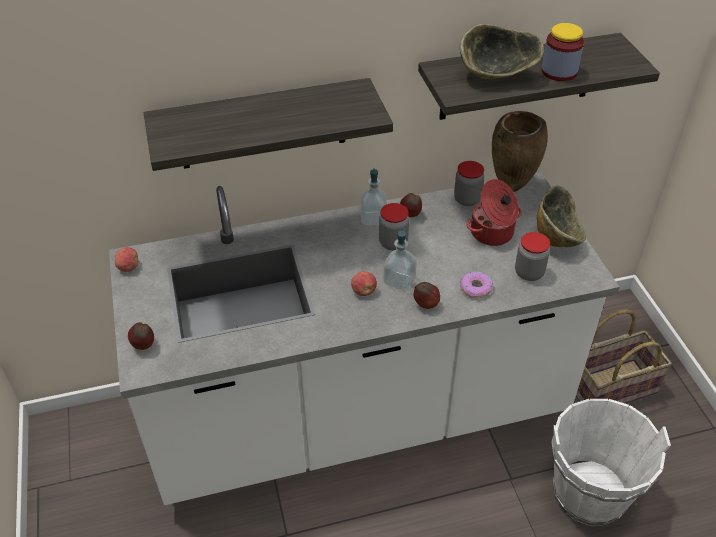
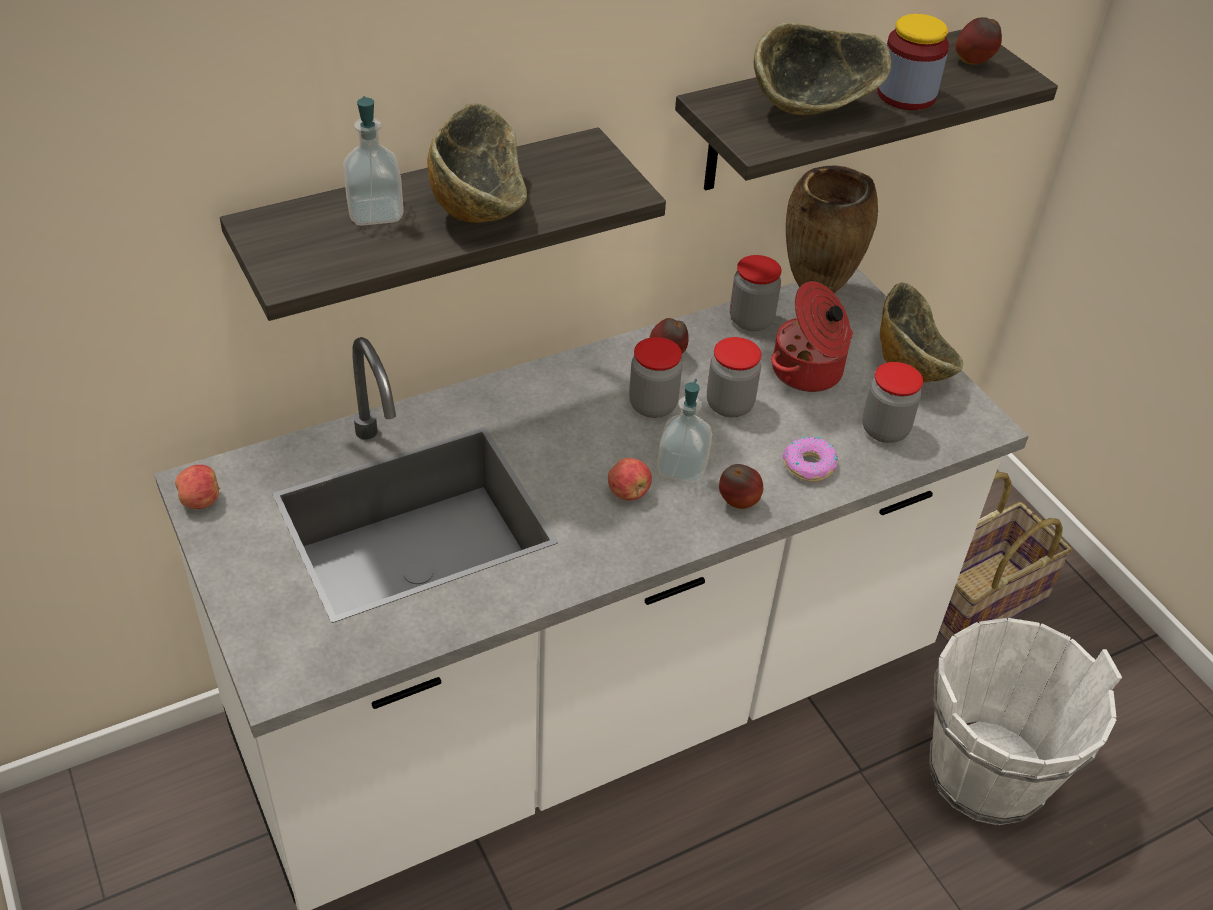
camera: 15 degrees left, 0 degrees up
(144, 346) = (272, 638): apple -> apple (973, 63)
(285, 118) = (479, 208): none -> bowl
(373, 218) = (607, 368): soap dispenser -> soap dispenser (375, 212)
(438, 247) = (729, 405): none -> jar

